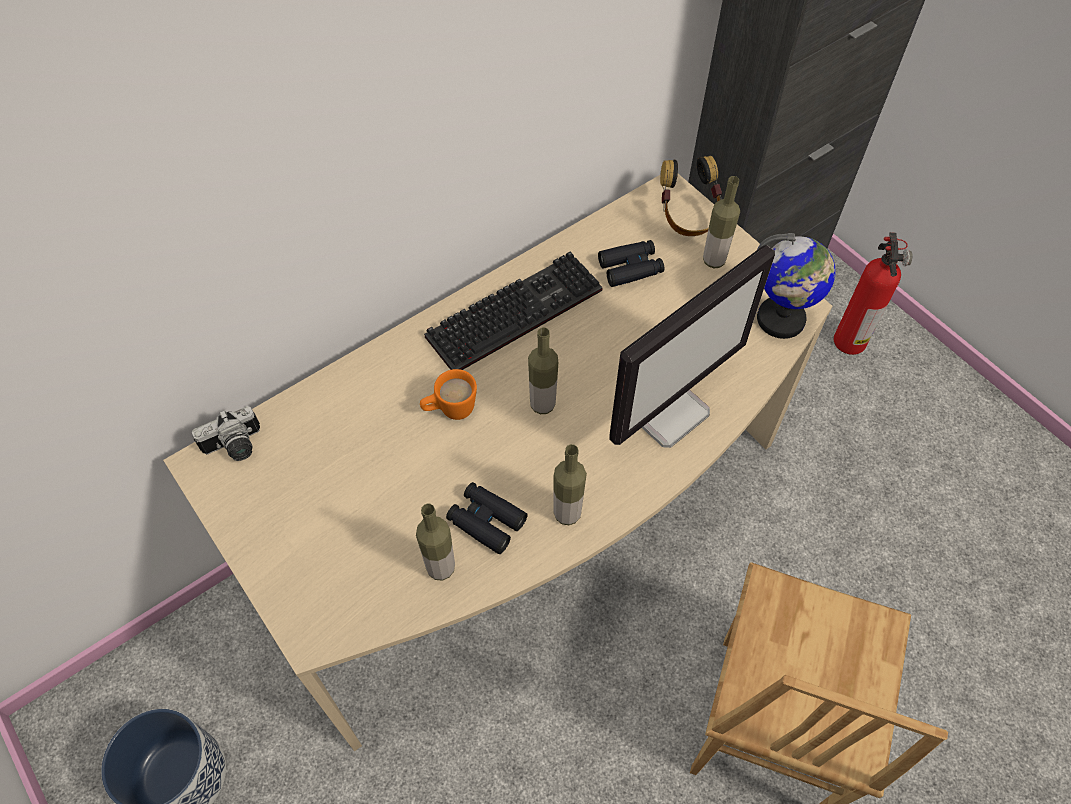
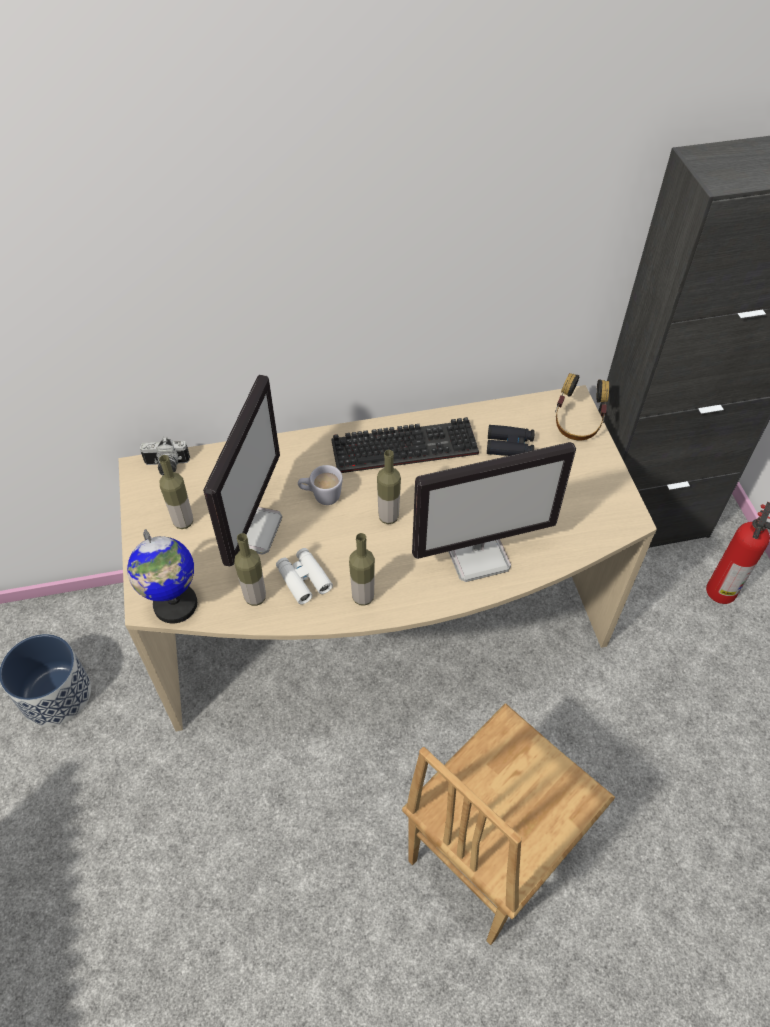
camera: 25 degrees right, 5 degrees down
(386, 484) = (250, 528): none -> monitor
(450, 410) = (321, 496): orange mug -> white mug
(486, 521) = (304, 579): black binoculars -> white binoculars
(714, 260) = (579, 462): bottle -> bottle (183, 522)
(780, 320) = (607, 524): globe -> globe (175, 605)

